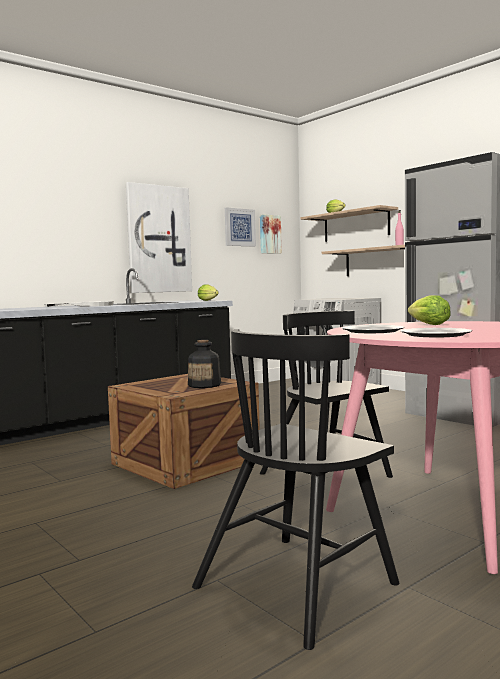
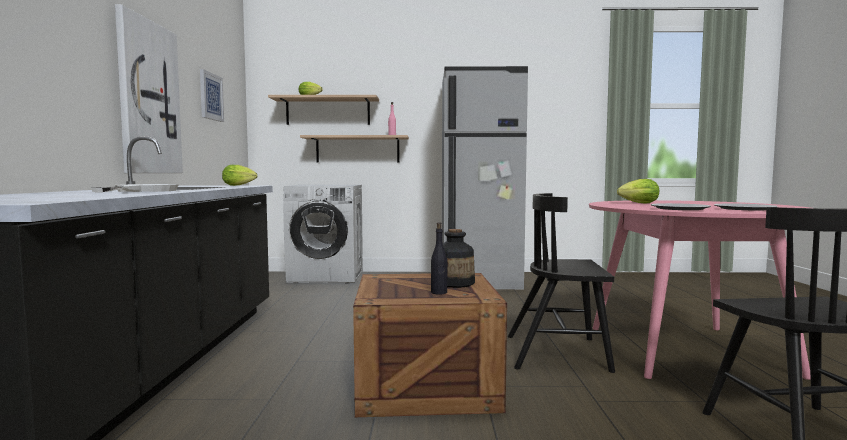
camera: 50 degrees left, 0 degrees up
(169, 388) = (439, 292): none -> black bottle
(269, 234) = (230, 109): picture -> none

